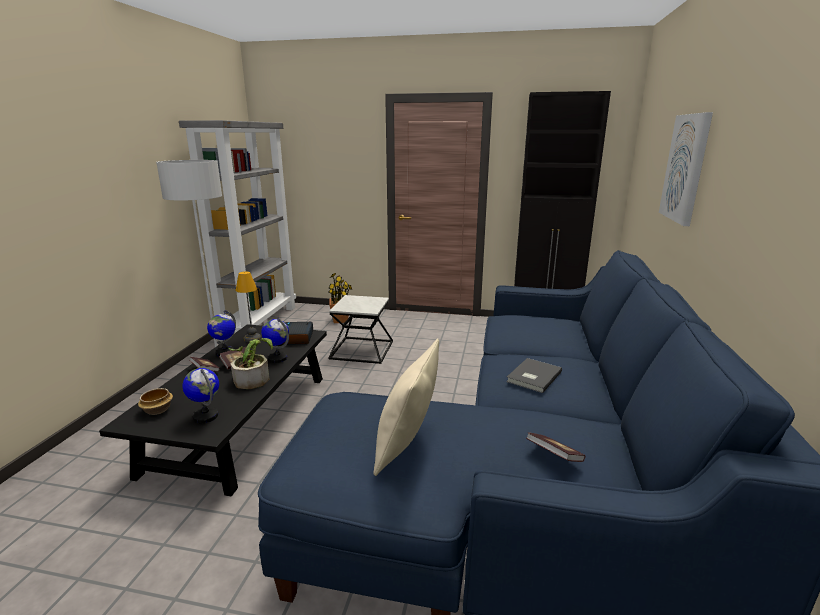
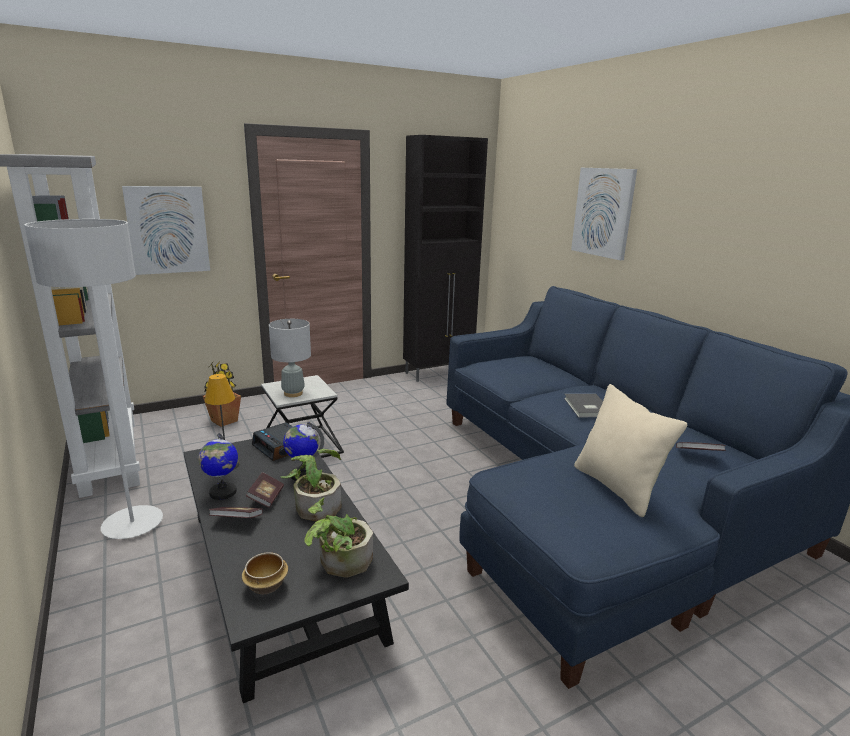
camera: 40 degrees left, 0 degrees up
(206, 416) = (339, 563): globe -> potted plant
(329, 175) = (168, 230): none -> picture
(351, 305) = (293, 393): none -> grey table lamp

